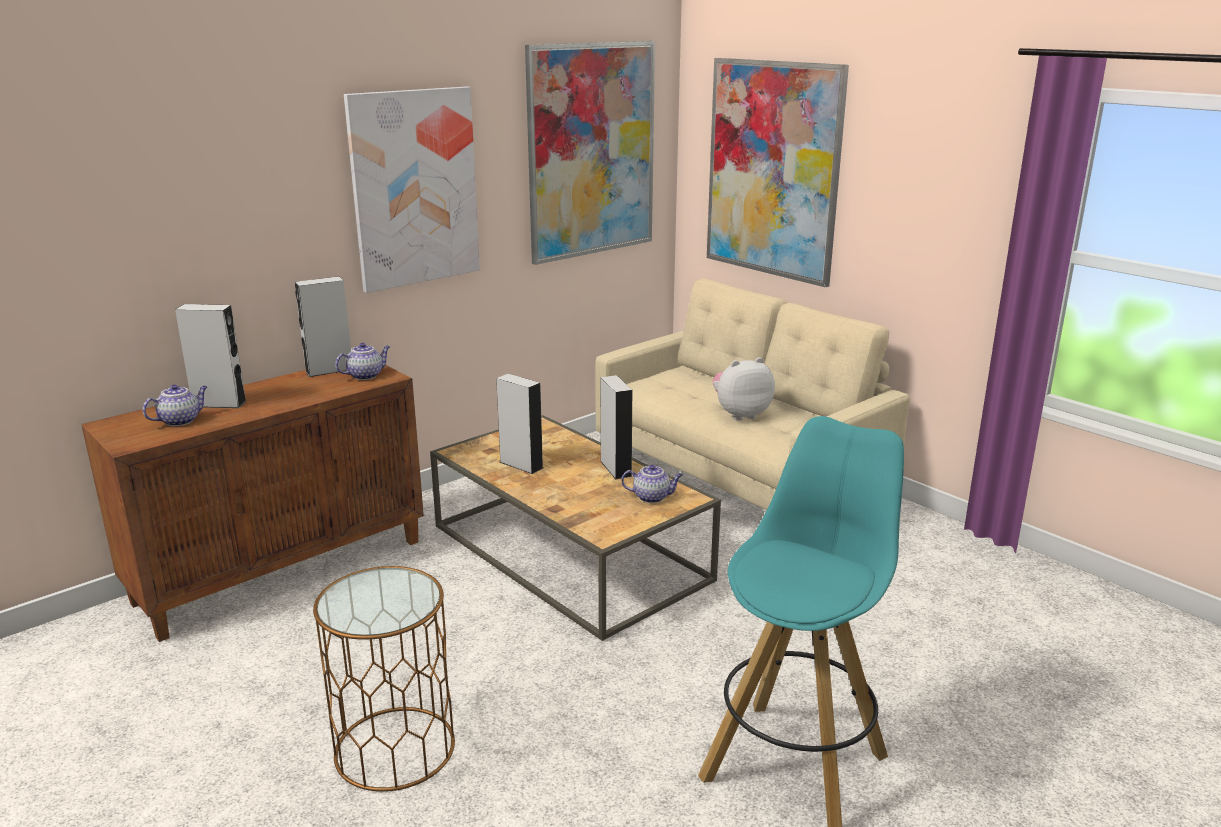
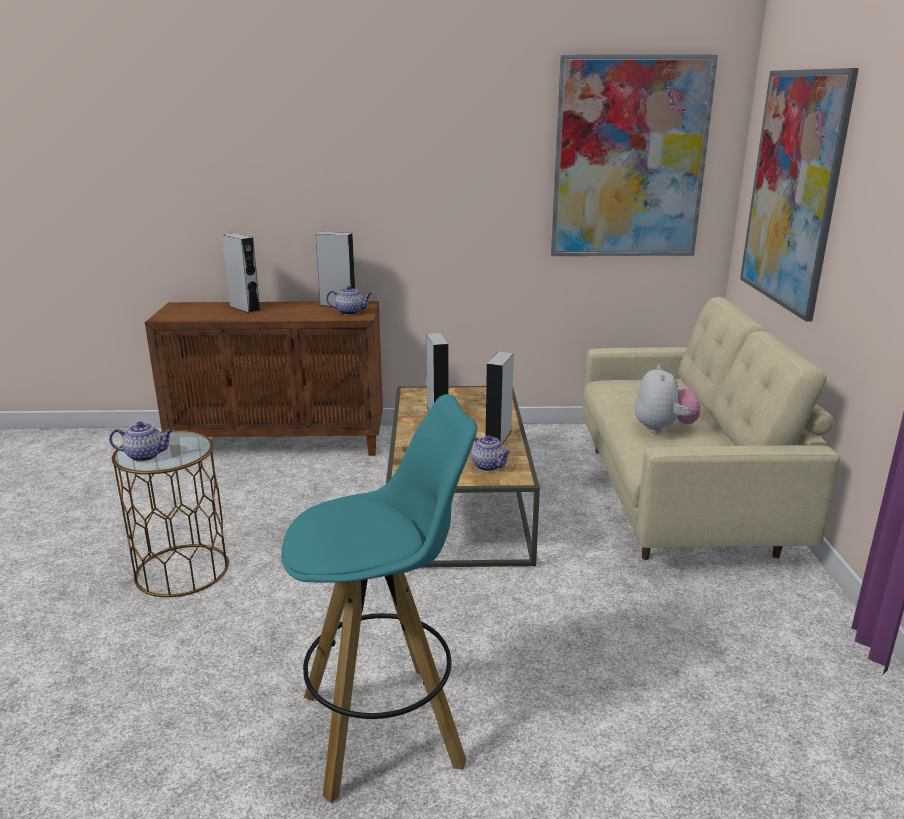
camera: 40 degrees right, 0 degrees up
(180, 420) = (209, 312): teapot -> teapot (146, 455)
(414, 188) = (437, 173): picture -> none
(740, 414) = (663, 429): plush toy -> plush toy turned 75 degrees clockwise

